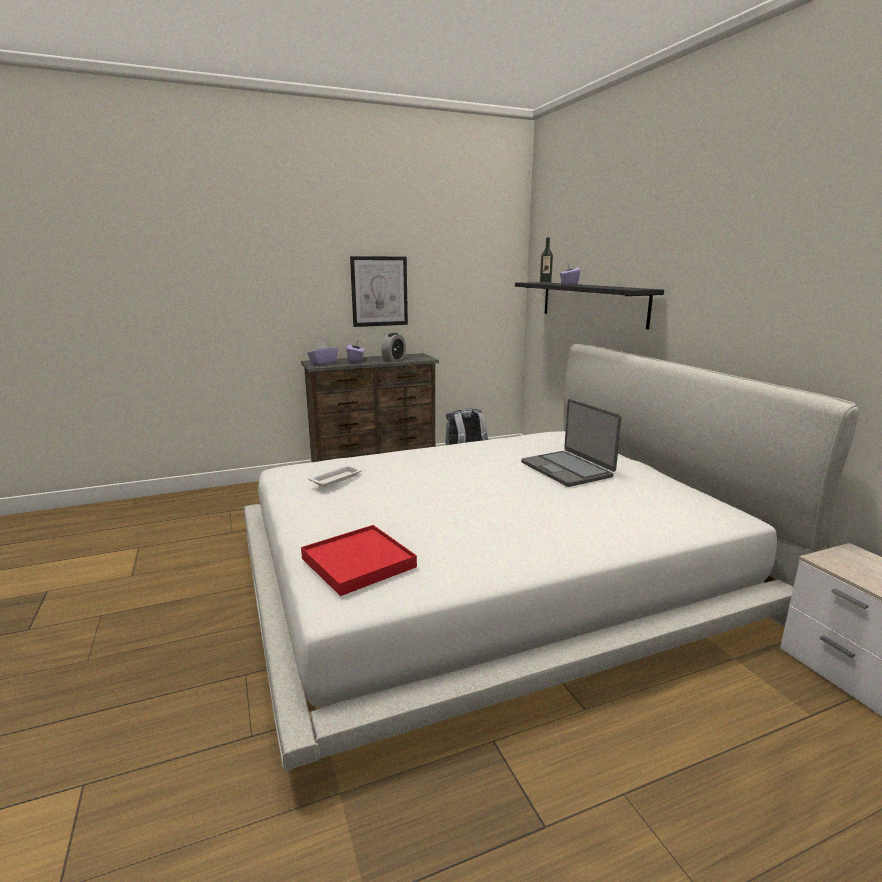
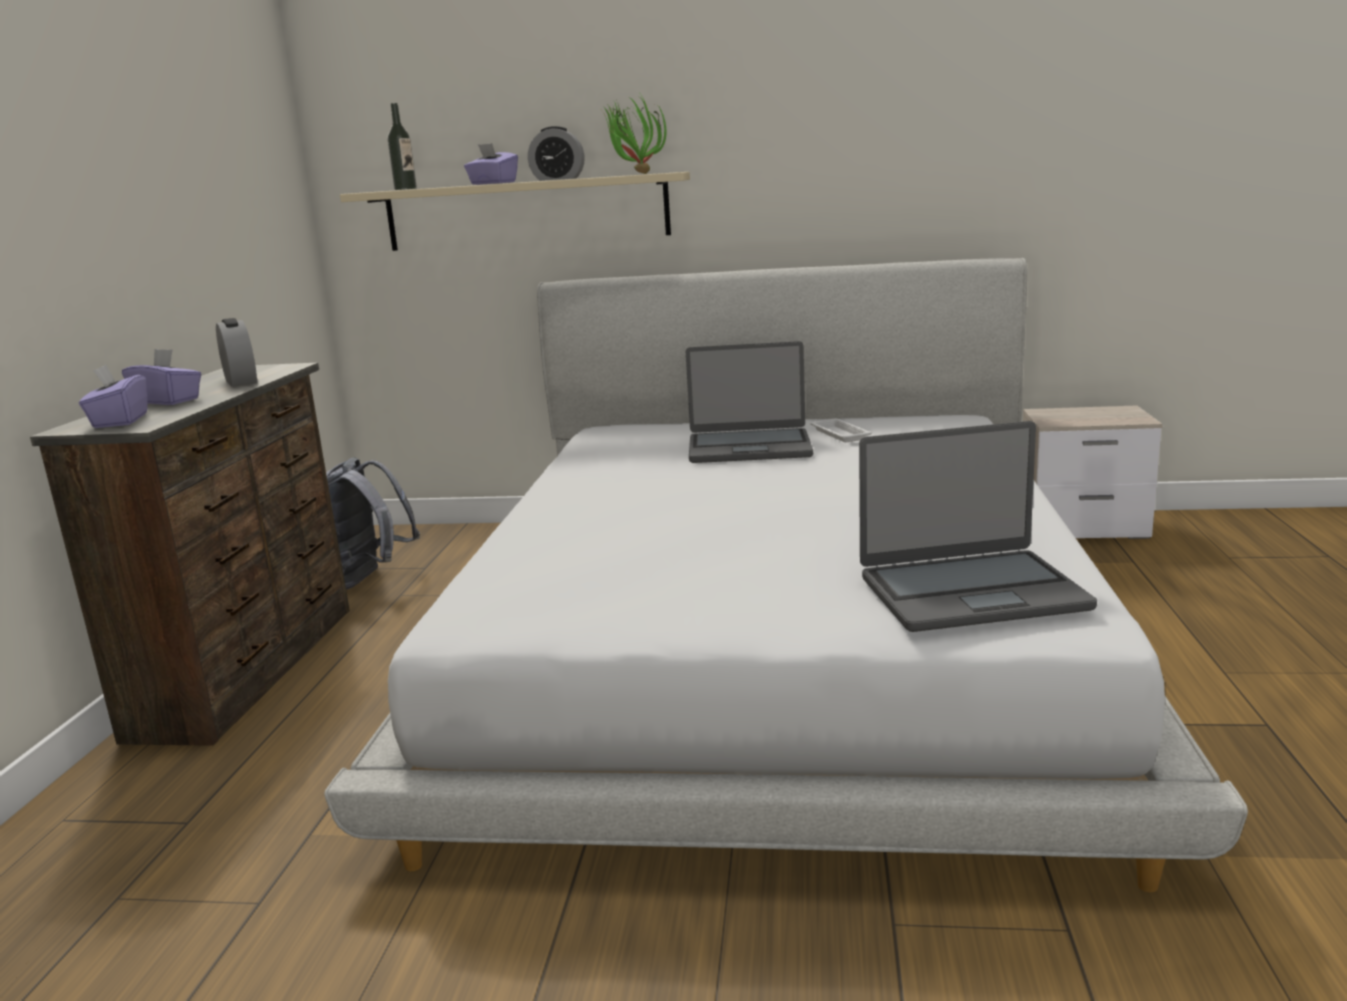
camera: 60 degrees left, 0 degrees up
(337, 479) = (612, 572): white tray -> white tray (839, 434)
(359, 563) = (970, 592): red tray -> laptop
(379, 291) = (123, 229): picture -> none
(591, 303) = (526, 212): black shelf -> beige shelf
(596, 286) = (558, 179): none -> alarm clock
(624, 288) = (634, 174): none -> potted plant

